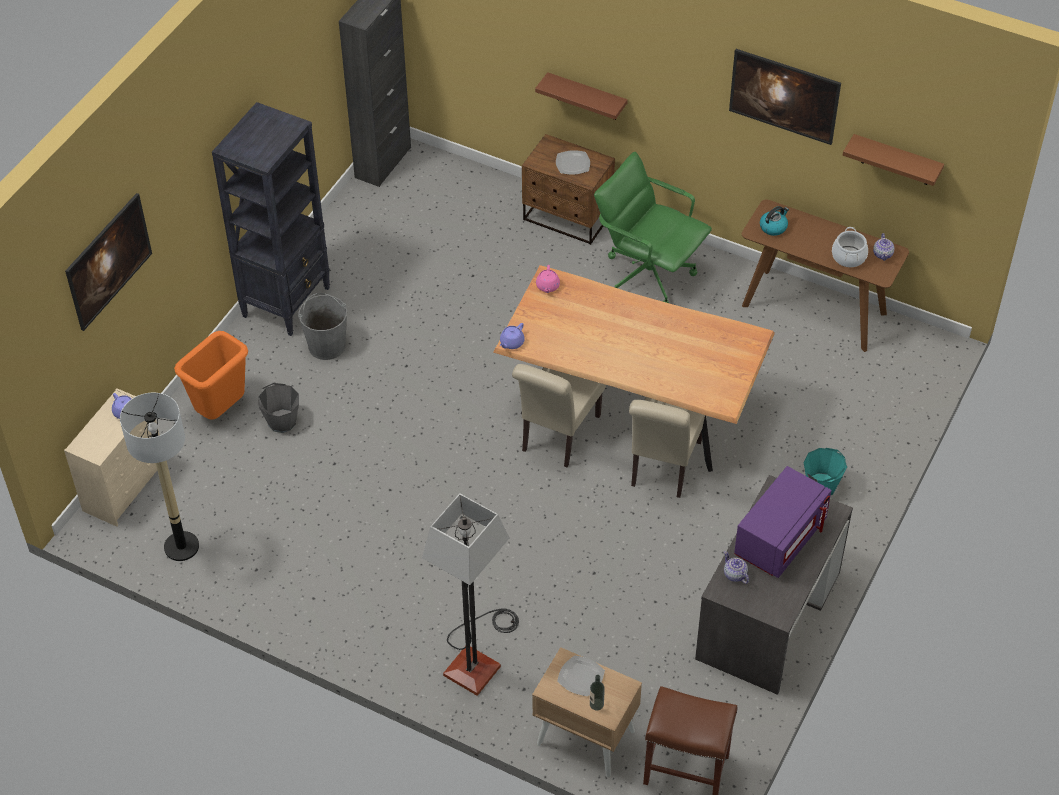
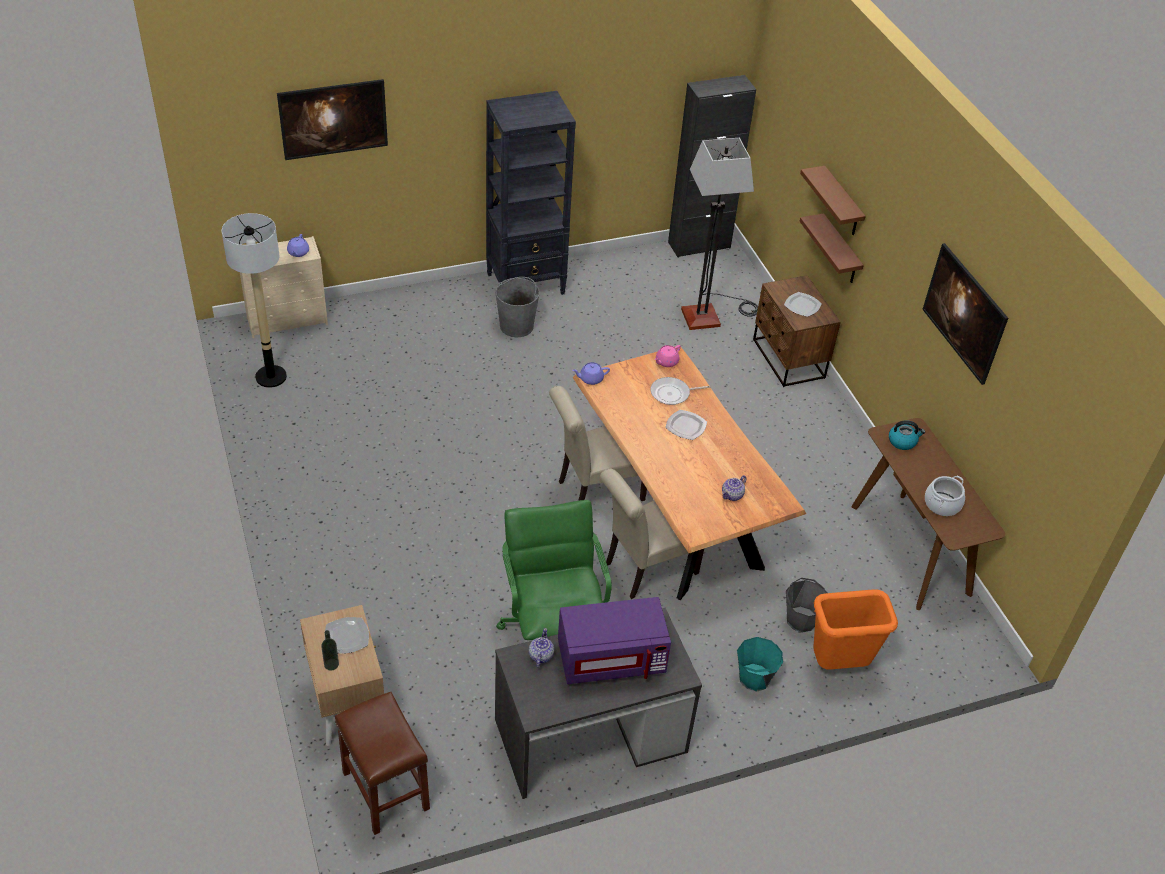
camera: 40 degrees right, 5 degrees down
(221, 410) = (401, 317): orange trash can -> orange trash can (839, 664)
(282, 421) = (428, 349): grey bucket -> grey bucket (801, 619)
(477, 658) = (349, 588): floor lamp -> floor lamp (710, 314)
(583, 309) = (672, 394): none -> frying pan
(623, 328) = (685, 426): none -> plate
(648, 274) = (803, 434): green office chair -> green office chair (552, 632)
(883, 254) = (976, 522): teapot -> teapot (732, 495)
(896, 160) = (1025, 430): brown shelf -> brown shelf (842, 203)

